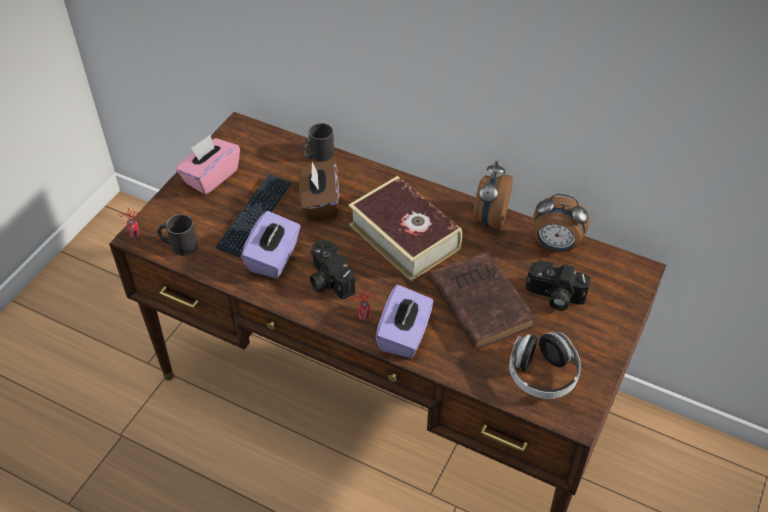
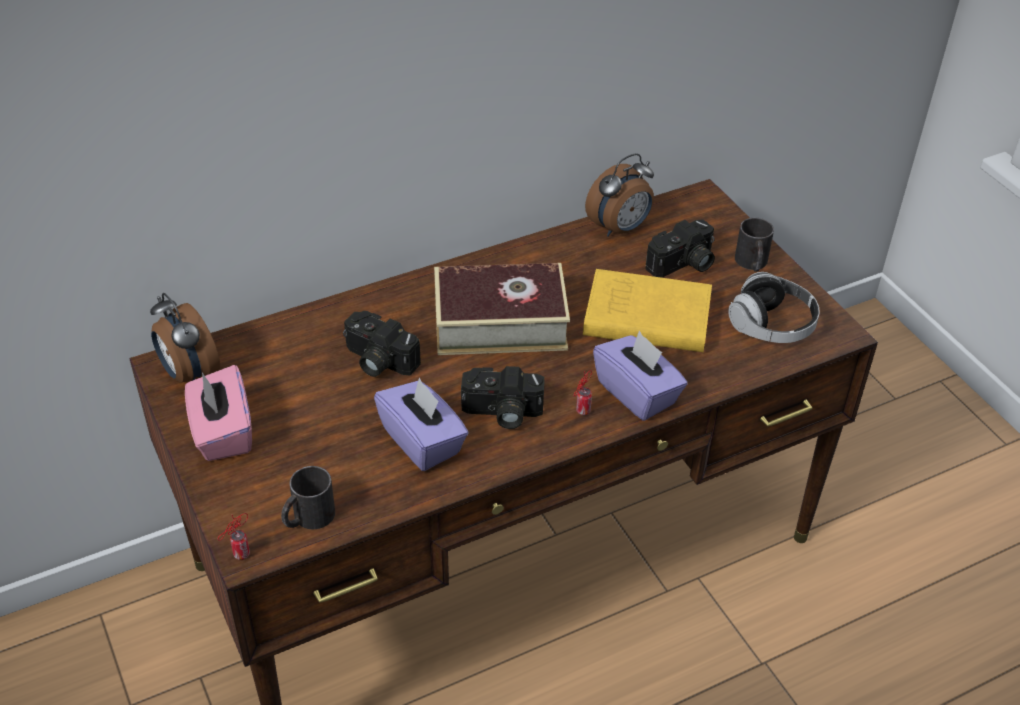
camera: 55 degrees left, 5 degrees down
(255, 215) = (336, 424): keyboard -> none
(317, 155) = (298, 324): black mug -> black mug (752, 263)
(320, 203) = (377, 361): brown tissue box -> camera
(479, 302) = (643, 317): brown book -> yellow book
(489, 218) = (539, 250): alarm clock -> alarm clock (189, 374)

